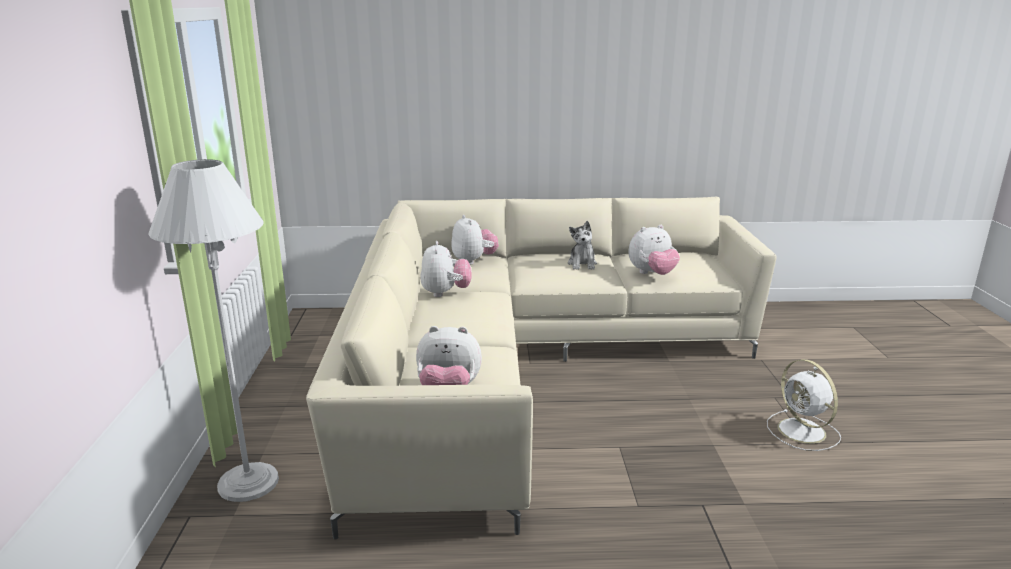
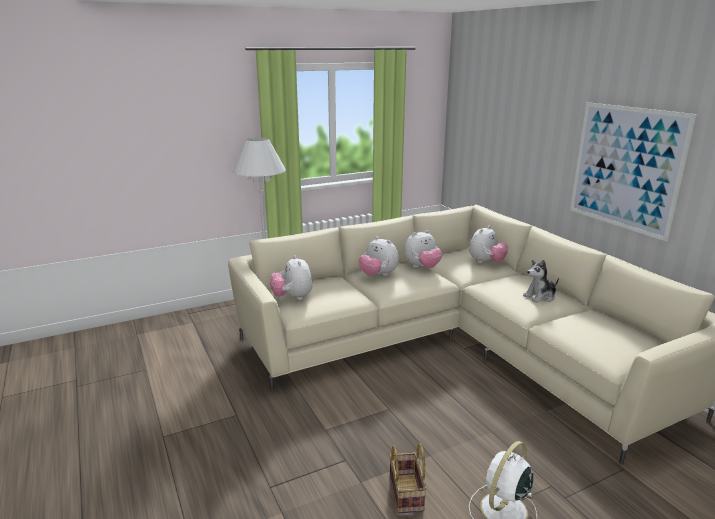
camera: 65 degrees right, 0 degrees up
(590, 109) = (625, 168): none -> picture
(652, 274) = (565, 327): plush toy -> plush toy (378, 275)
(770, 477) = (407, 494): none -> basket

